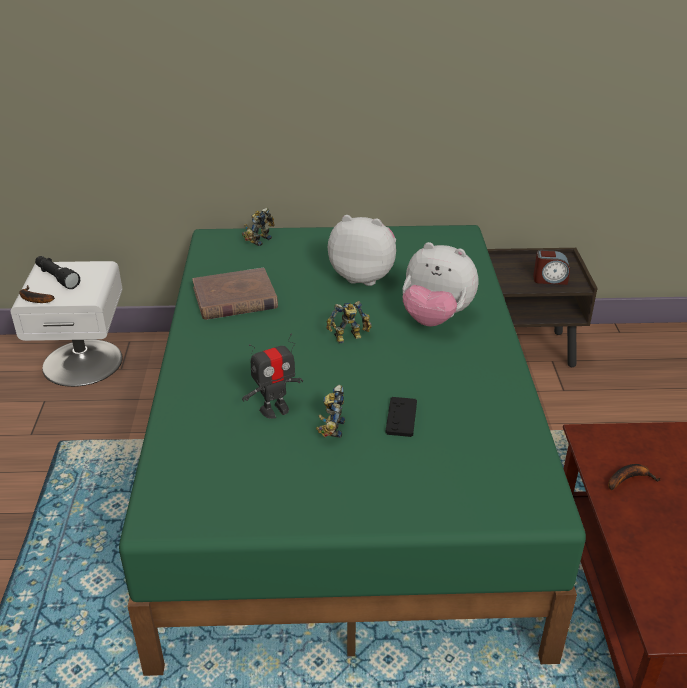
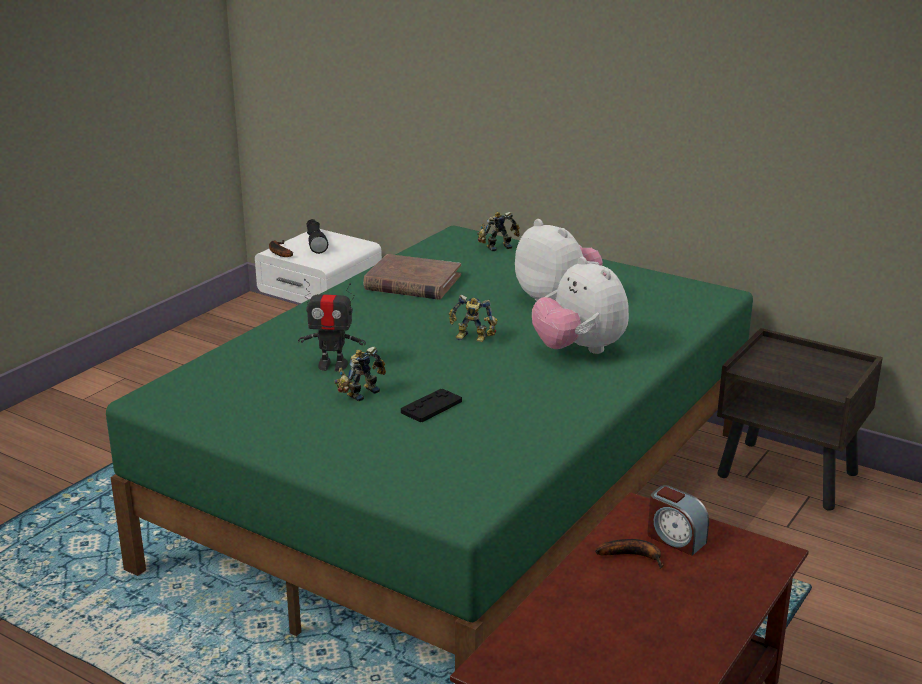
camera: 35 degrees right, 10 degrees down
(550, 279) = (806, 377): alarm clock -> alarm clock (675, 539)

